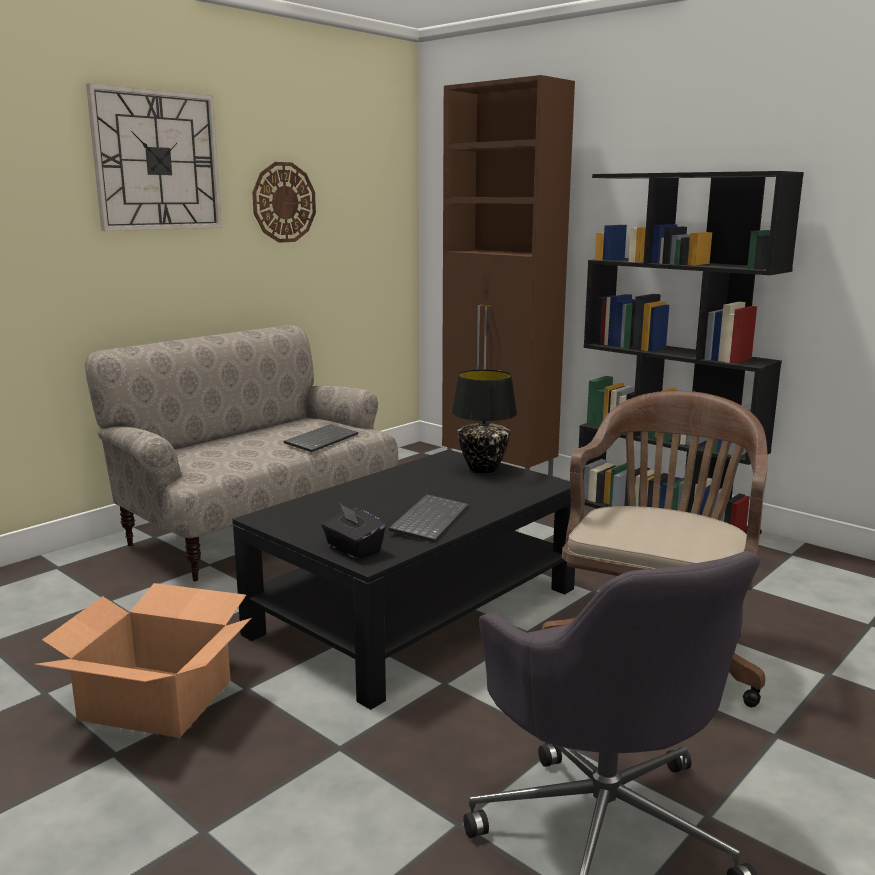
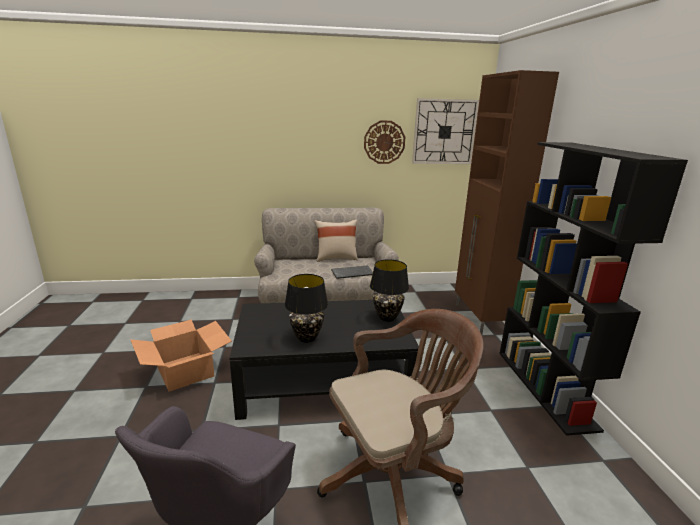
camera: 40 degrees right, 5 degrees up
(157, 161) = (310, 120): wall clock -> wall clock (444, 132)
(253, 430) = (336, 258): none -> beige pillow
(353, 549) = (250, 340): black tissue box -> none
(428, 519) = (307, 338): keyboard -> black table lamp

